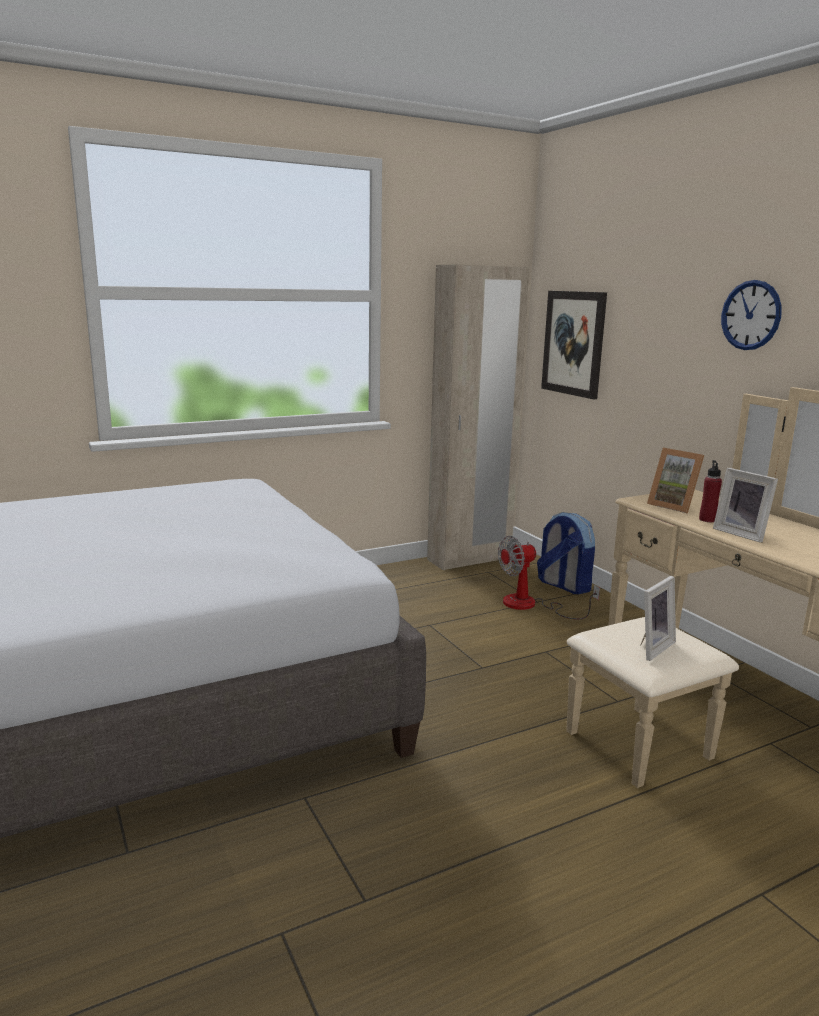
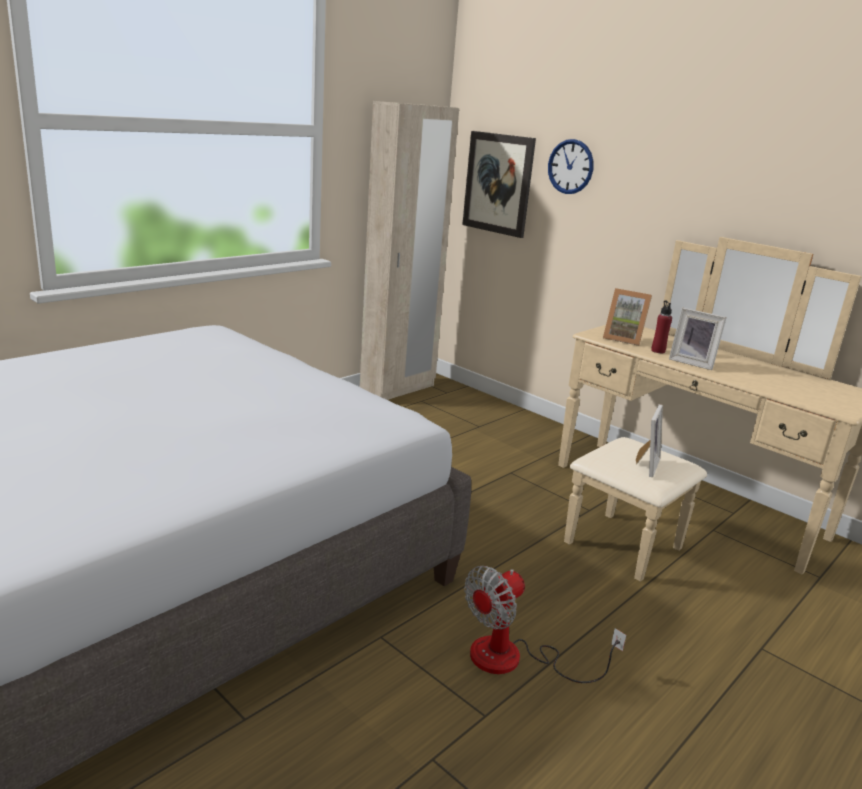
camera: 20 degrees left, 5 degrees up
(531, 605) = (476, 430): fan -> fan (514, 659)
(563, 585) = (493, 409): backpack -> none
(751, 315) = (681, 171): wall clock -> wall clock (570, 166)

